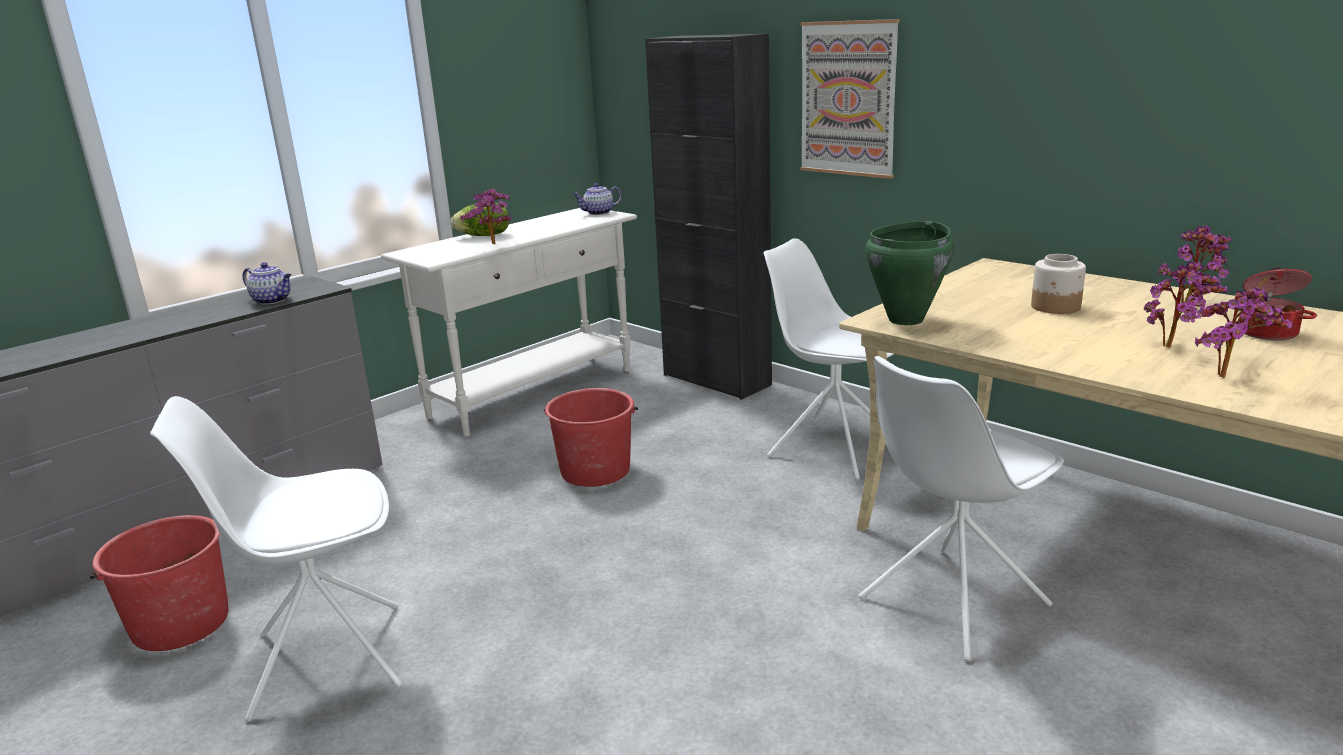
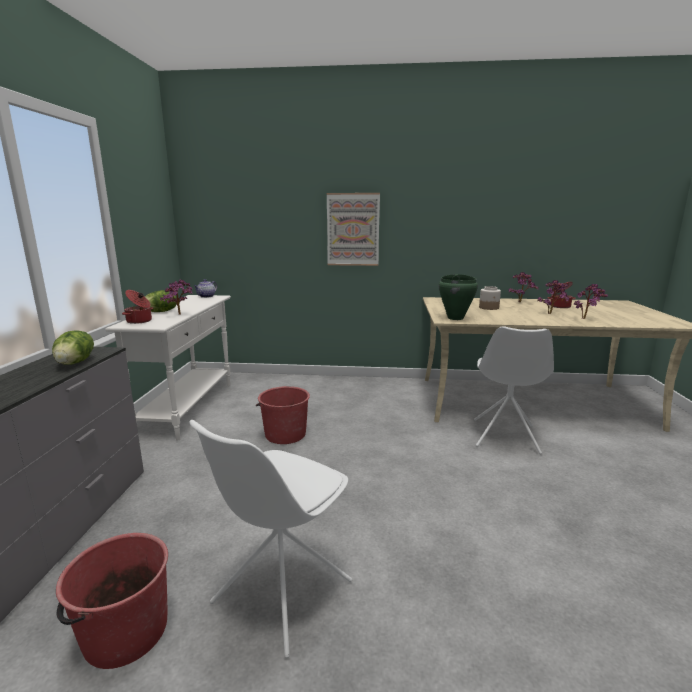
camera: 40 degrees left, 5 degrees down
(273, 300) = (76, 362): teapot -> lettuce
(431, 249) = (140, 321): none -> cooking pot
(716, 380) = (283, 380): black cabinet -> none
(832, 448) = (377, 395): white chair -> none

